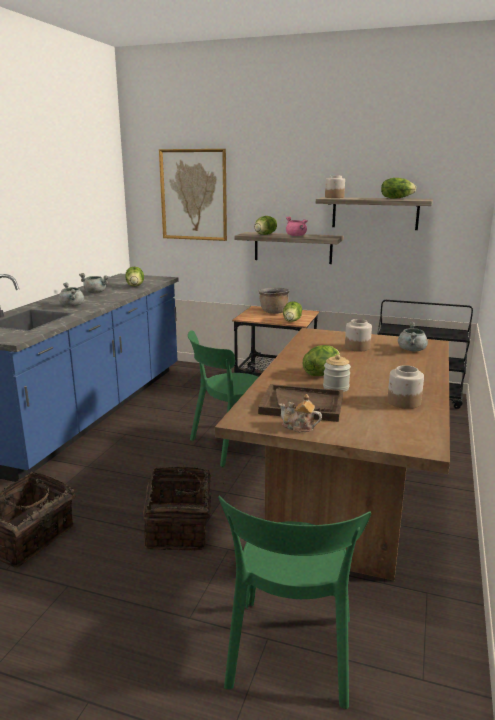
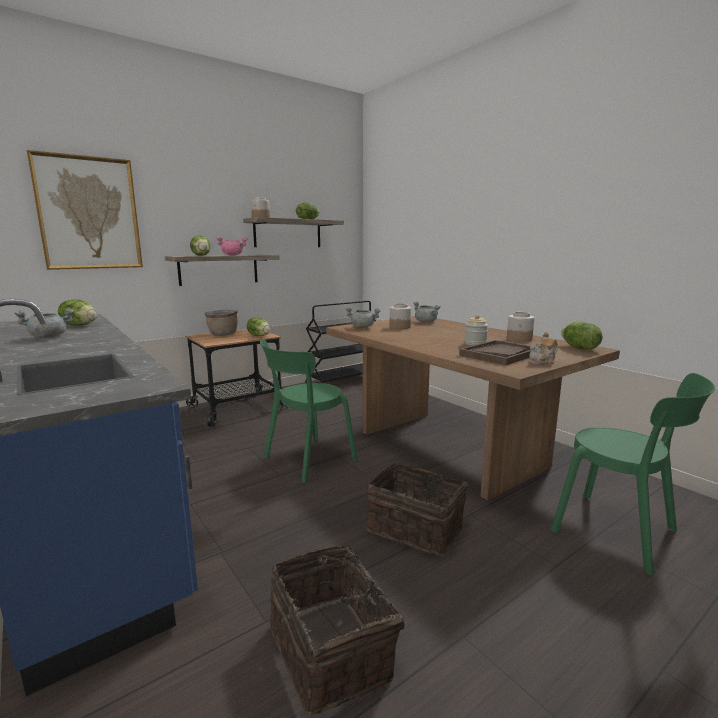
camera: 55 degrees left, 5 degrees down
(72, 306) = (77, 350): grey cooking pot -> grey cooking pot (363, 327)
(228, 445) = (306, 460): green chair -> green chair turned 45 degrees clockwise
(321, 373) = (440, 341): lettuce -> lettuce (578, 348)

